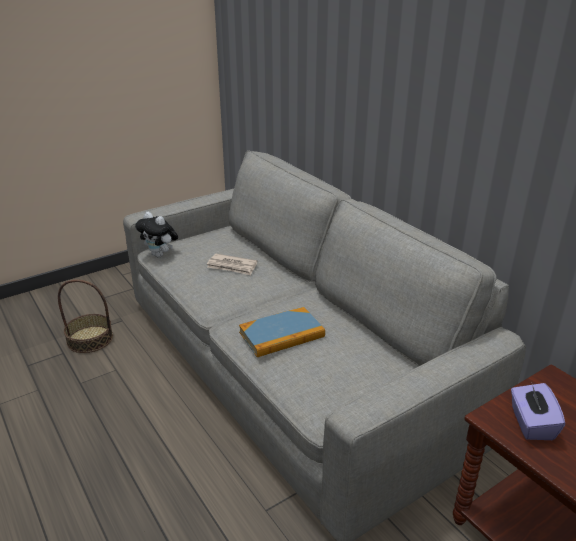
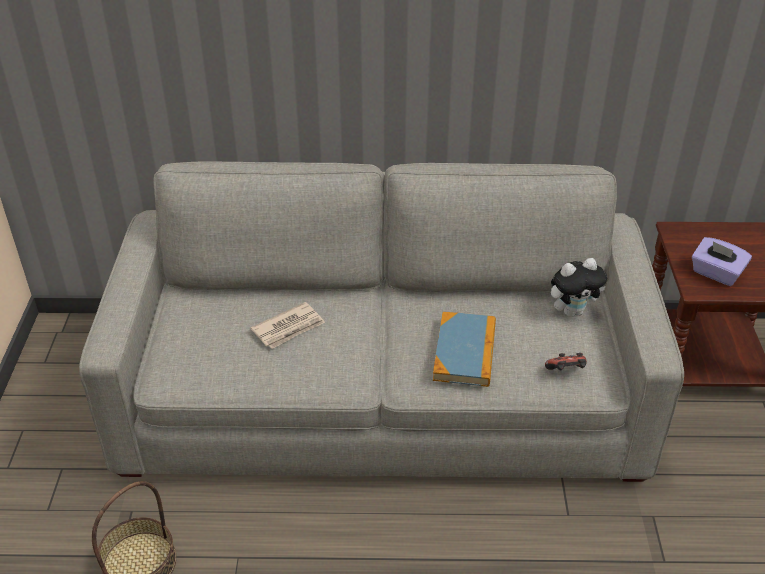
camera: 55 degrees left, 10 degrees up
(160, 255) = (176, 380): plush toy -> plush toy (572, 311)
(313, 389) = (566, 372): none -> game controller

